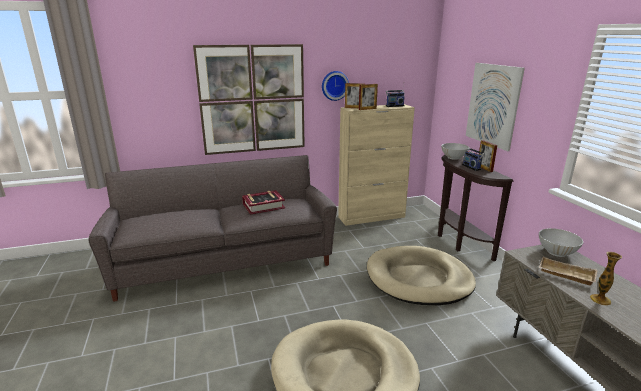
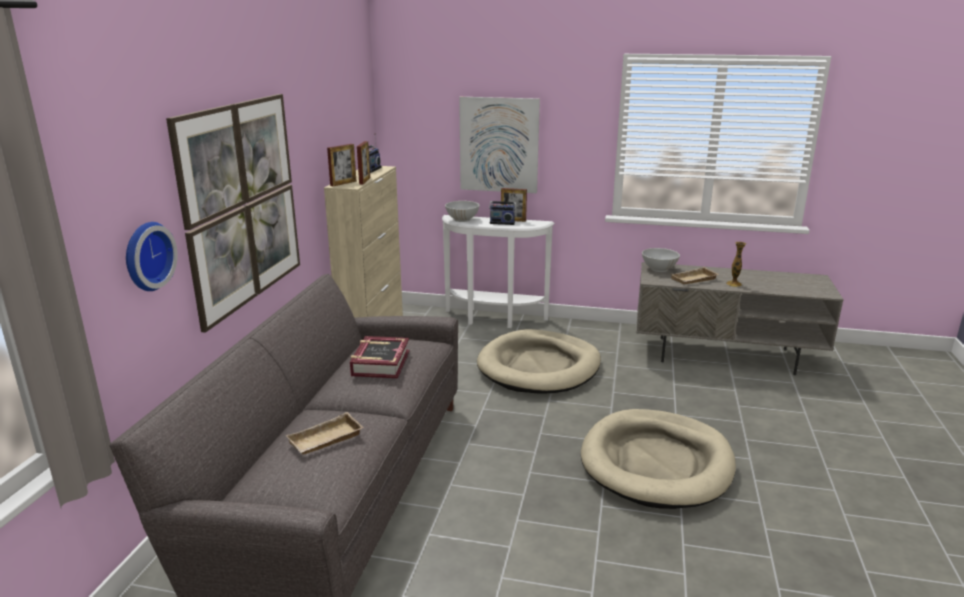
camera: 60 degrees left, 0 degrees up
(174, 218) = (325, 440): none -> beige tray
(334, 85) = (310, 154): wall clock -> wall clock (146, 256)
(458, 241) = (494, 320): brown console table -> white console table

